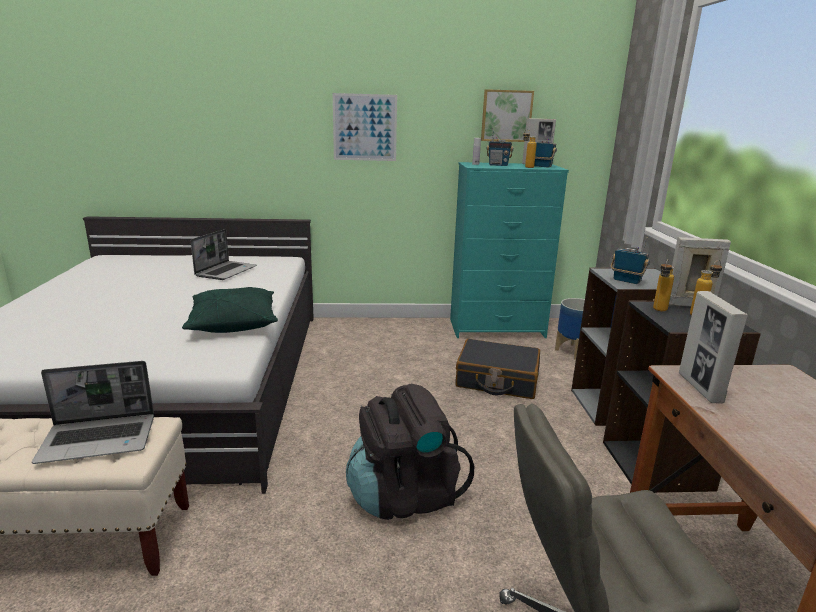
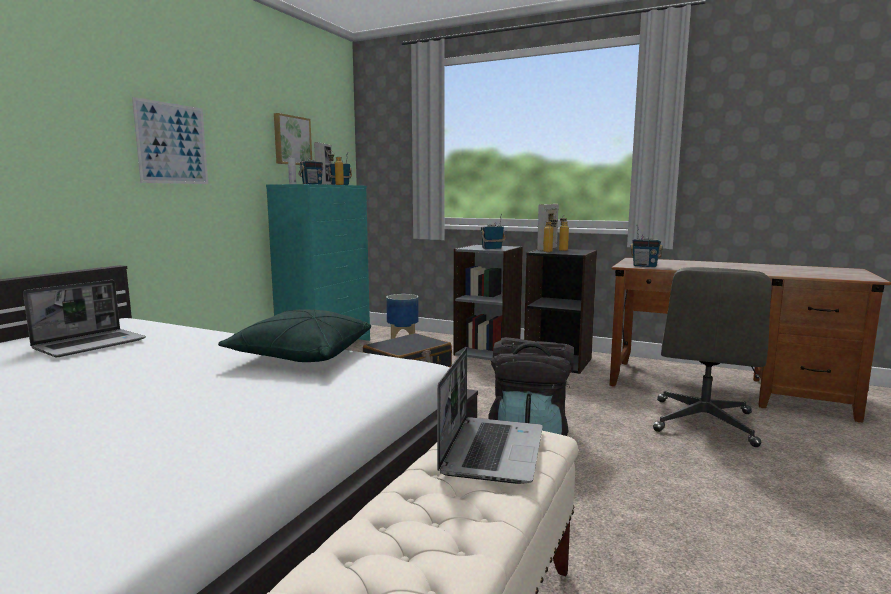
camera: 60 degrees left, 10 degrees down
(226, 271) = (91, 344): laptop -> laptop turned 75 degrees clockwise
(700, 388) = (645, 266): picture frame -> radio

